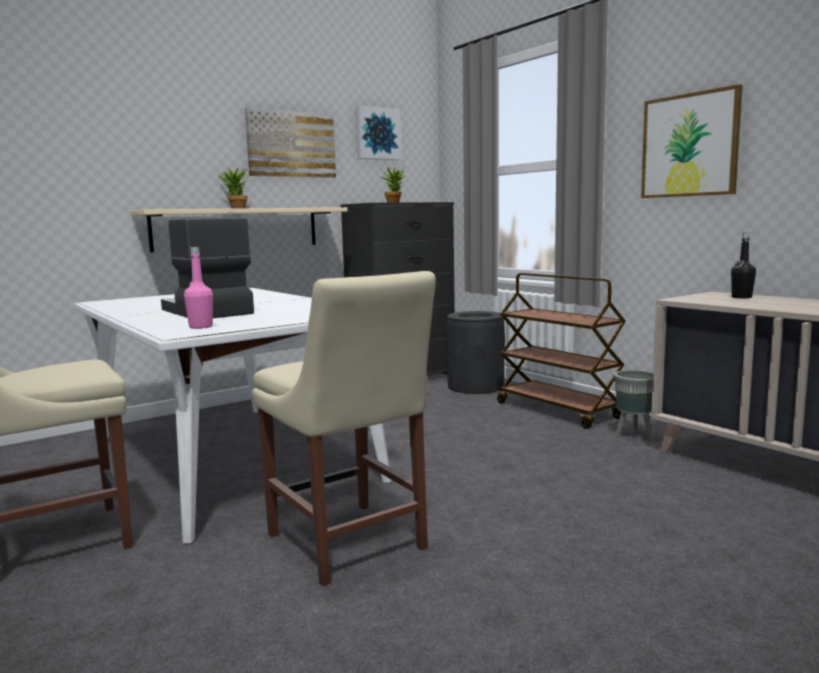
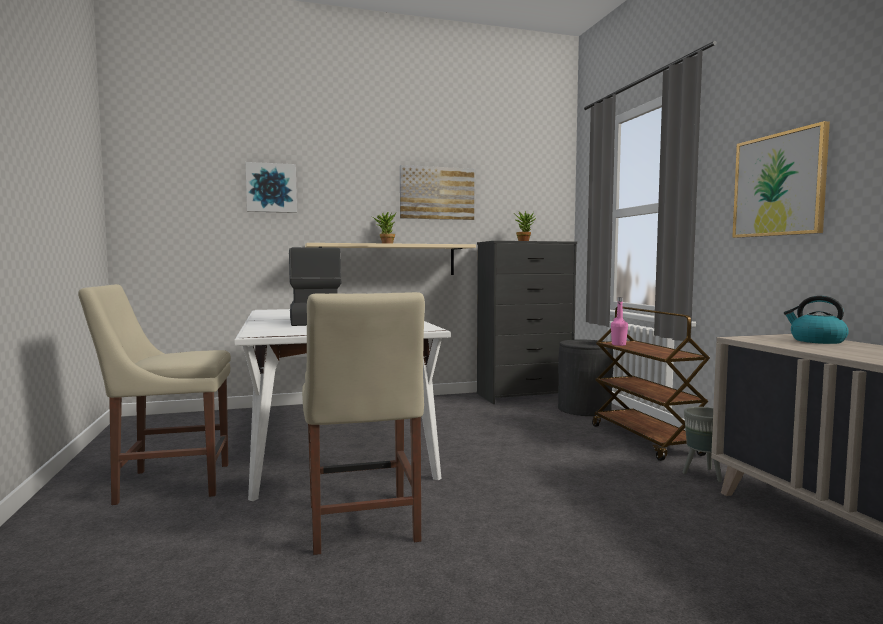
camera: 20 degrees right, 5 degrees down
(201, 327) = (283, 330): pink bottle -> pink bottle (618, 344)
(377, 133) = (515, 183): picture -> picture (271, 188)
(741, 297) = (816, 341): black bottle -> kettle

